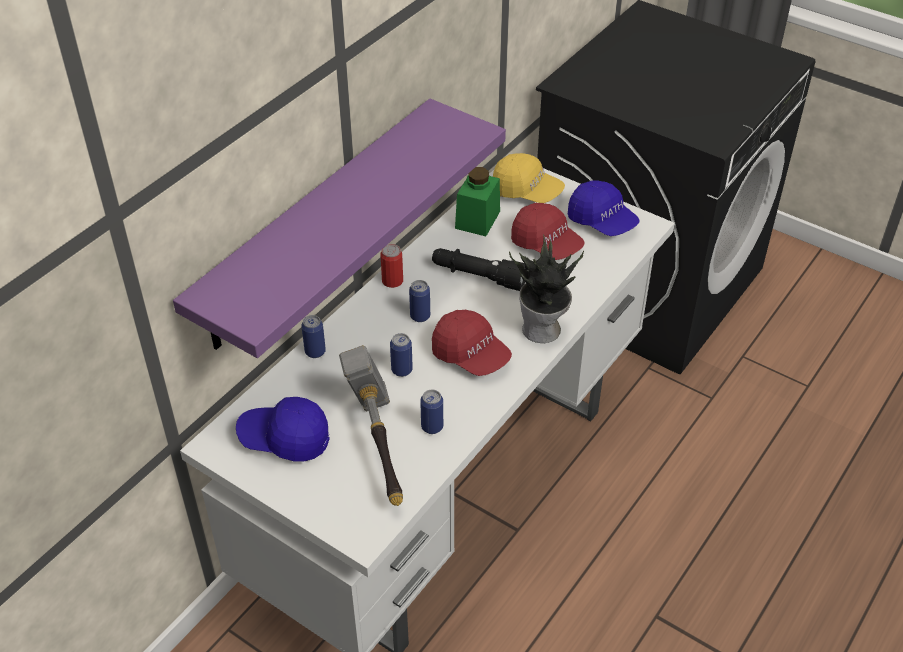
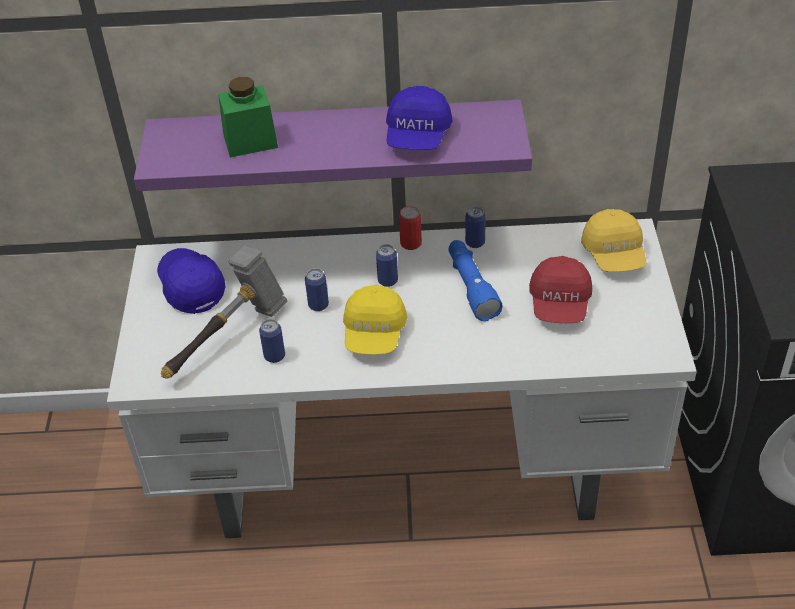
camera: 55 degrees right, 0 degrees up
(315, 352) = (291, 250): can -> can (475, 242)
(471, 355) = (374, 334): red cap -> yellow cap
(477, 220) = (540, 247): green jar -> green jar (250, 141)
(478, 276) = (471, 287): black flashlight -> blue flashlight
(542, 330) = (449, 360): potted plant -> none
(602, 221) = (634, 322): blue cap -> blue cap (417, 136)

